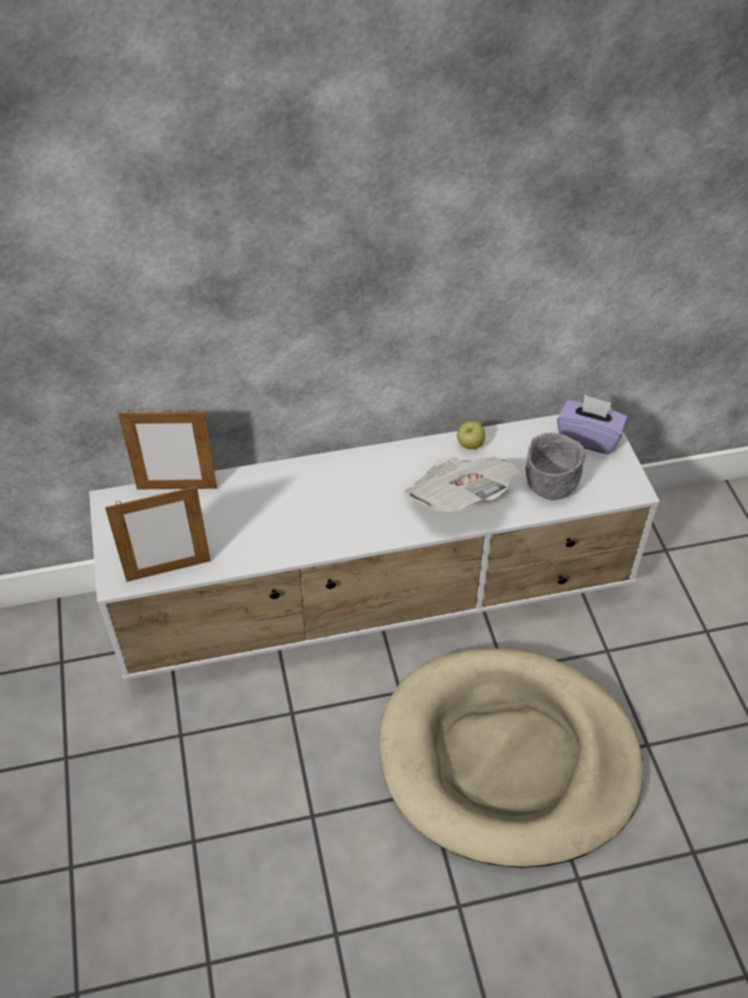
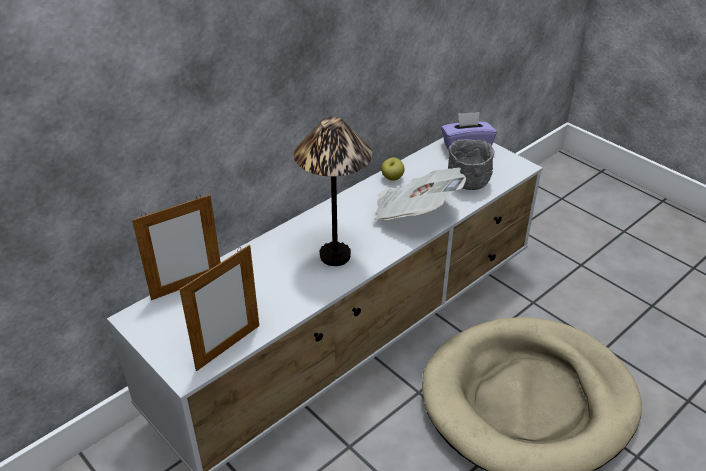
camera: 30 degrees left, 10 degrees down
(336, 515) = (334, 256): none -> table lamp

